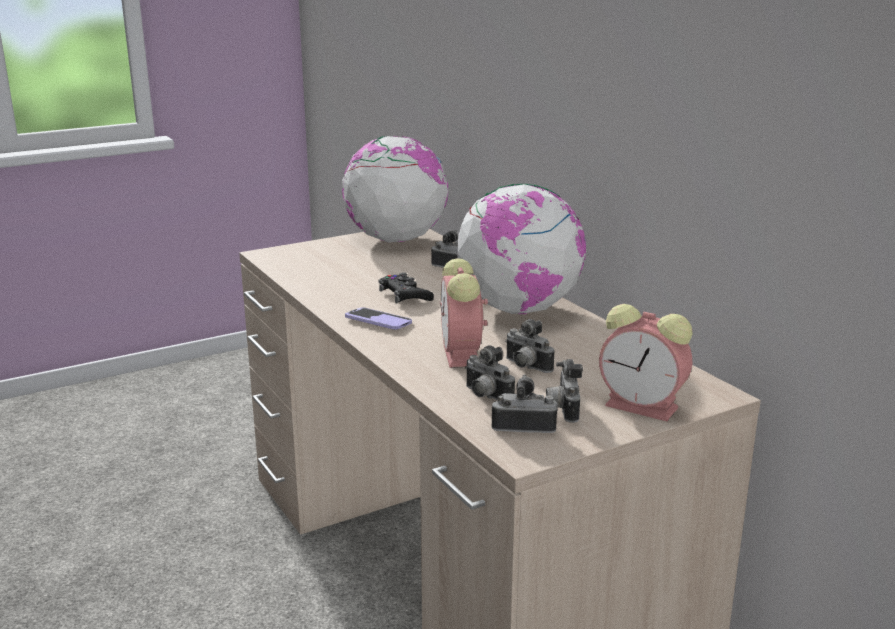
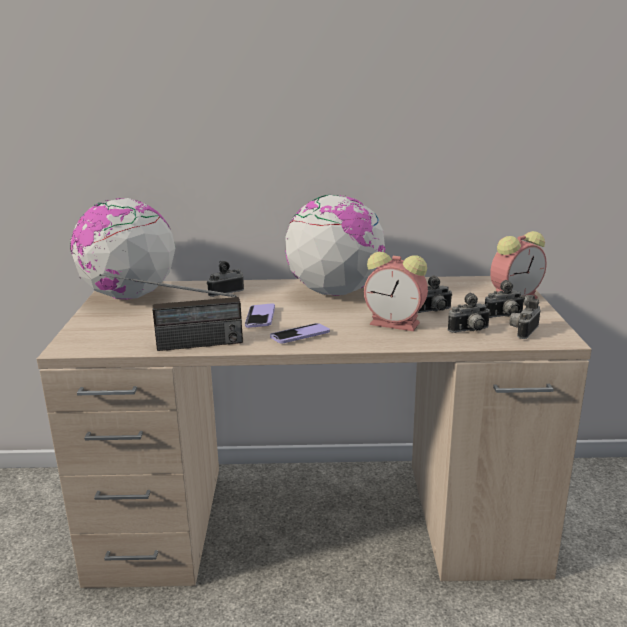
camera: 60 degrees left, 0 degrees up
(304, 284) = (176, 346): none -> radio
(405, 295) = (260, 317): black game controller -> phone
(562, 409) = (505, 316): camera -> camera turned 45 degrees counterclockwise

